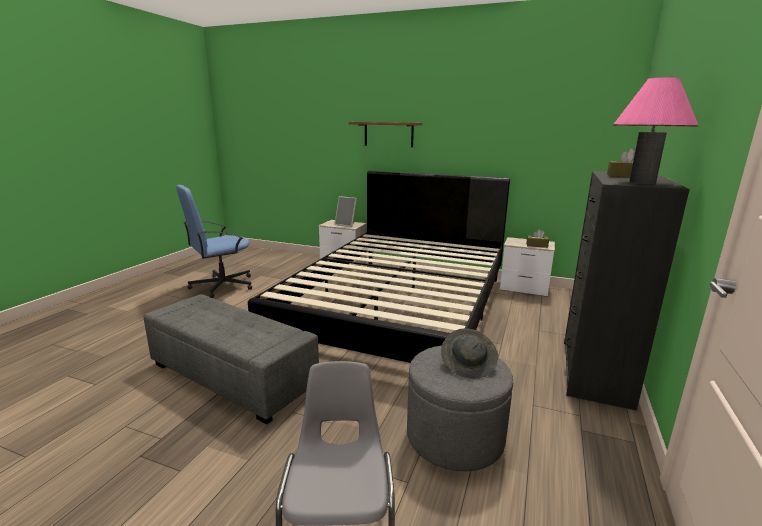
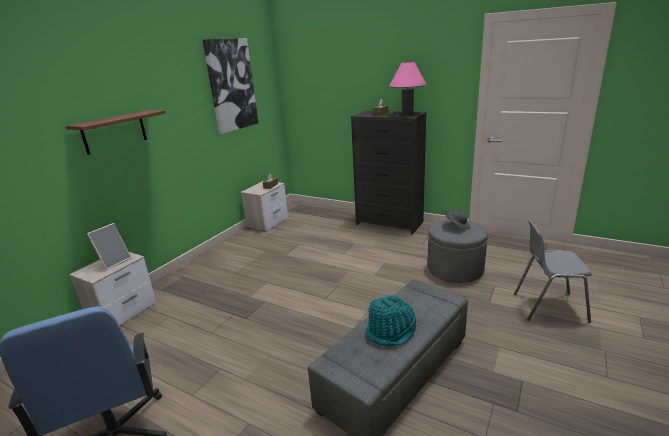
camera: 80 degrees left, 5 degrees up
(219, 320) = (391, 331): none -> turquoise hat
(399, 308) = (280, 278): black bed -> none
(537, 114) = (231, 85): none -> picture

